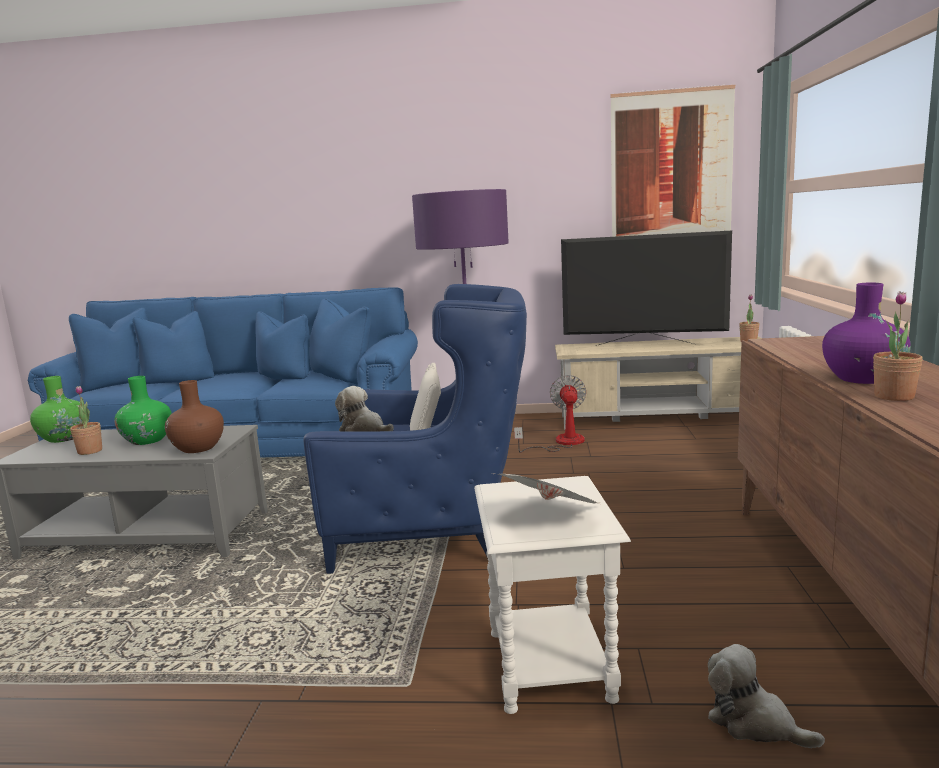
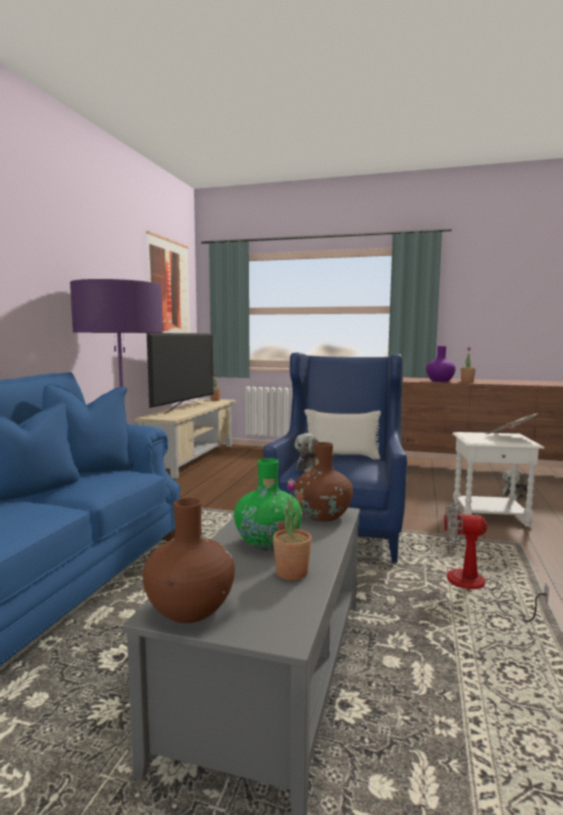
camera: 80 degrees left, 5 degrees down
(64, 438) = (190, 609): green vase -> brown vase
(561, 443) = (203, 482): fan -> fan (476, 587)

